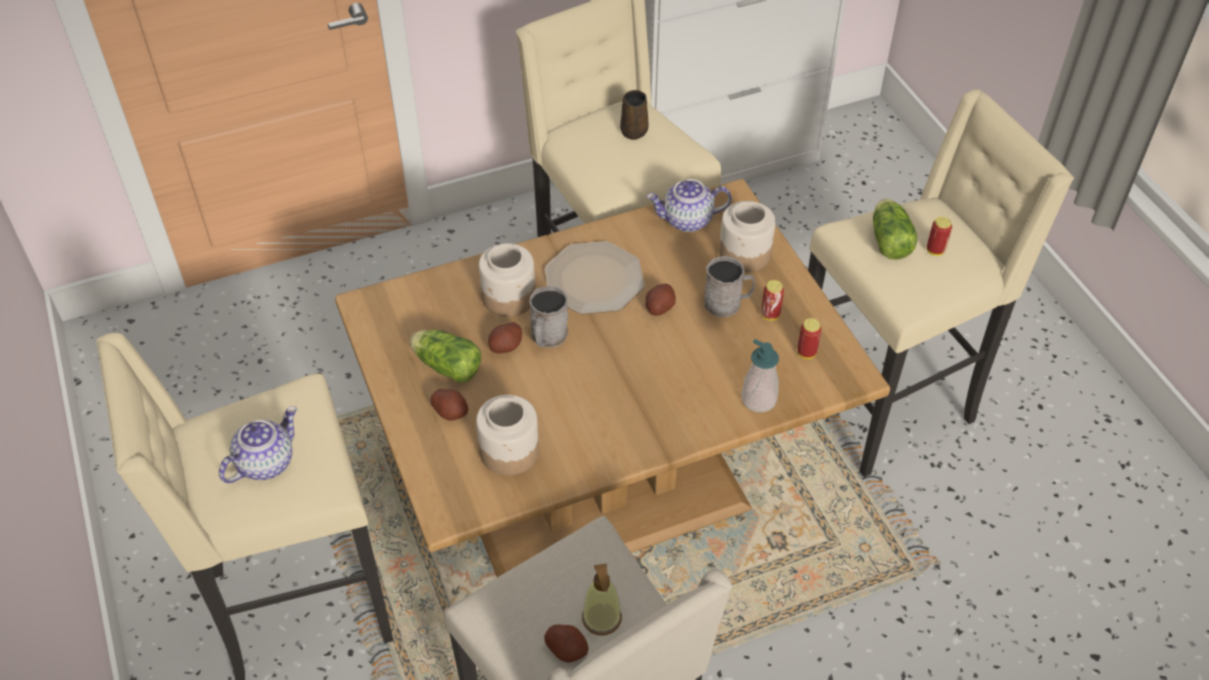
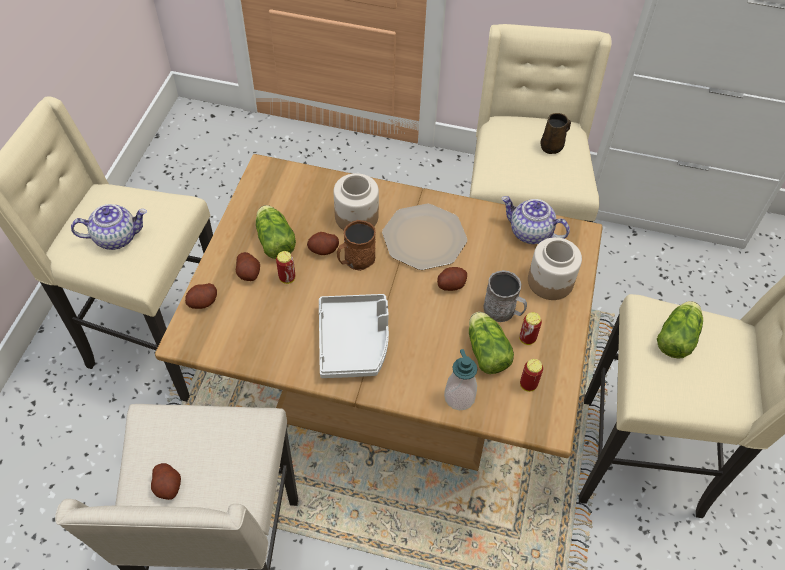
camera: 35 degrees right, 5 degrees up
(431, 466) = (203, 302): none -> potato
(510, 451) = (259, 324): jar -> none
(547, 337) = (355, 260): grey mug -> brown mug
(601, 618) = (208, 481): soap dispenser -> none
(618, 411) = (354, 342): none -> grey tray
(743, 345) = (486, 350): none -> lettuce
(935, 250) = (709, 368): can -> can (287, 278)

